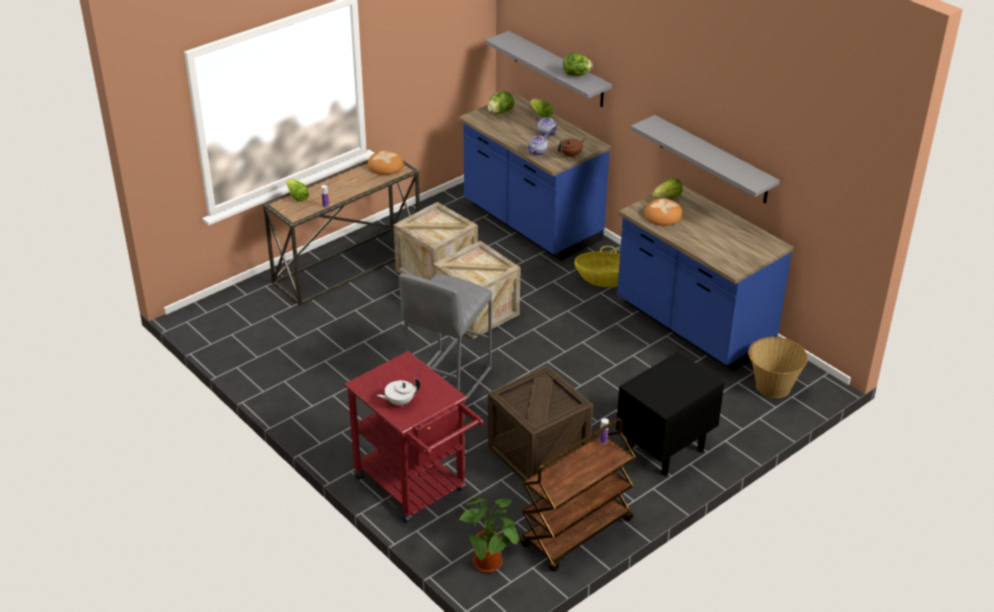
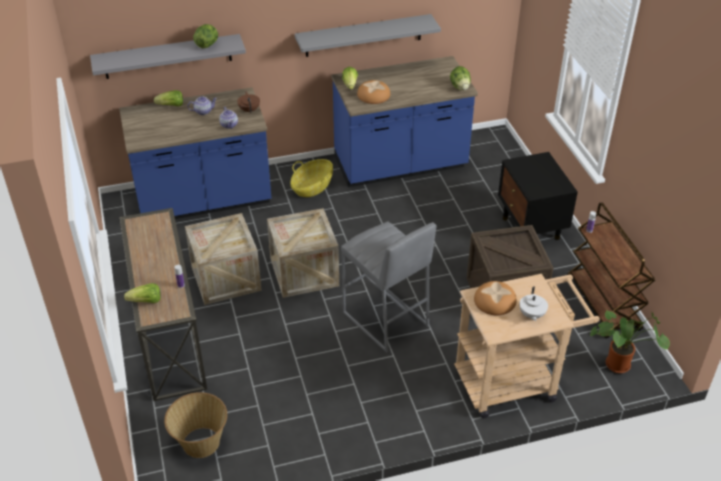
camera: 65 degrees left, 5 degrees up
(386, 166) = (145, 226): bread -> bread (495, 300)
(416, 488) = (514, 381): red cart -> beige cart
(500, 112) = (144, 125): lettuce -> lettuce (460, 87)
(772, 386) = (490, 155): basket -> basket (200, 443)

